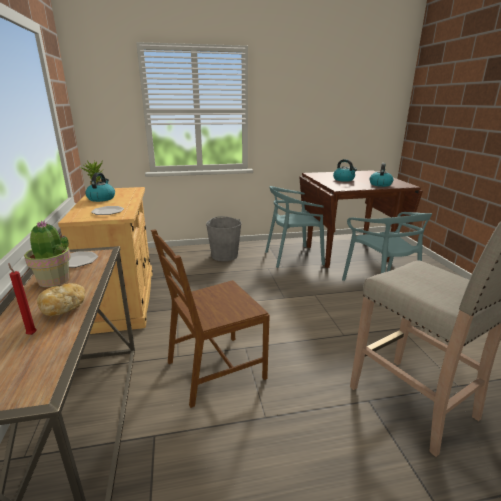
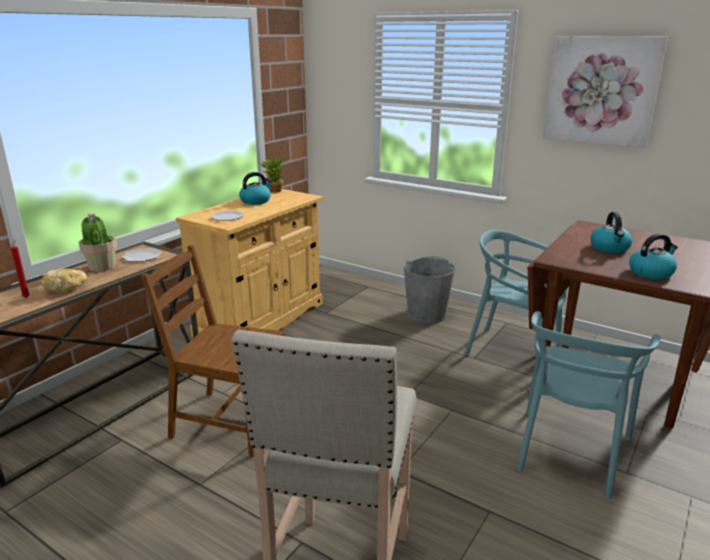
camera: 45 degrees right, 0 degrees up
(300, 96) = (601, 91): none -> picture

